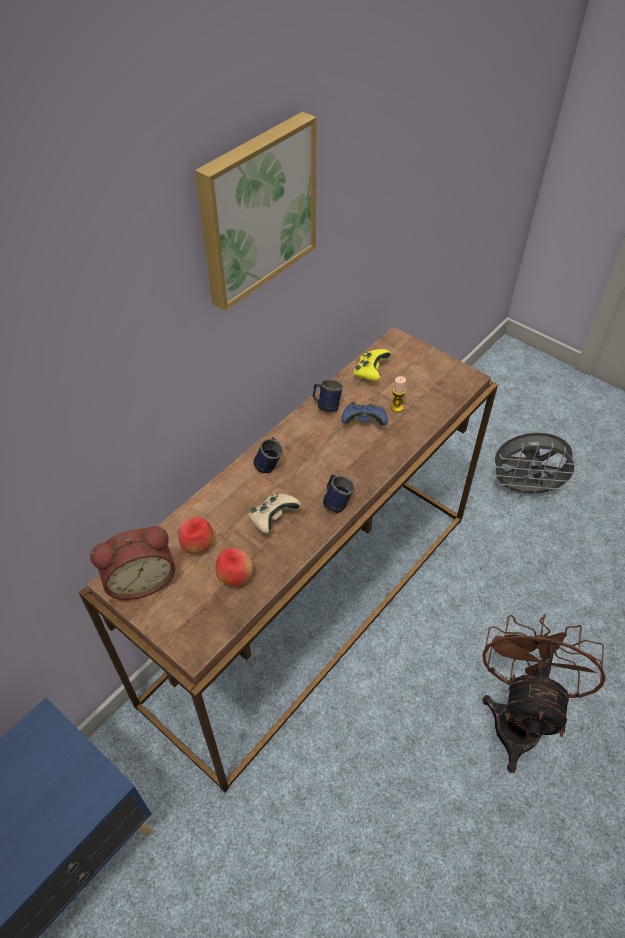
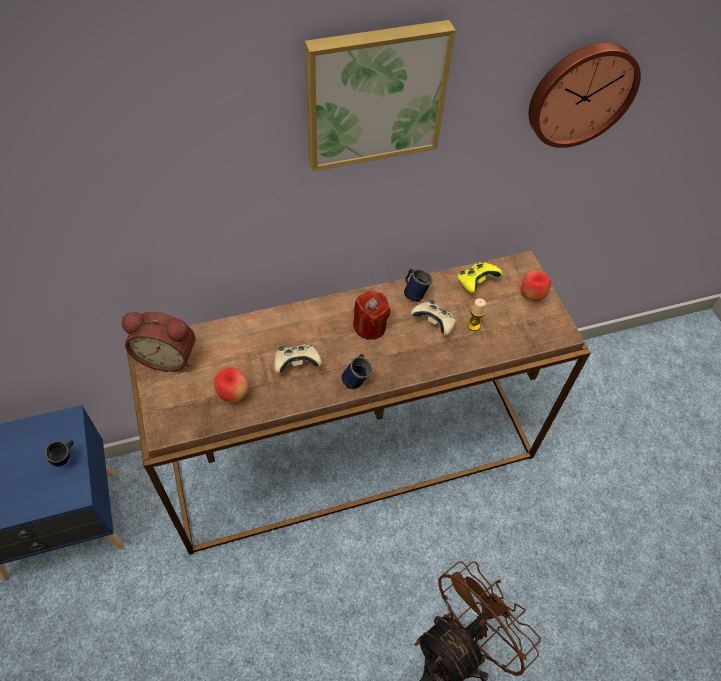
camera: 30 degrees right, 5 degrees up
(197, 546) = (225, 353): apple -> apple (531, 295)
(269, 464) = (329, 318): blue mug -> blue mug (66, 458)
(311, 453) = (370, 326): none -> red candle
(364, 422) = (434, 324): blue game controller -> beige game controller
(400, 156) = (580, 93): none -> wall clock
(524, 490) = (615, 464): grey fan -> none

